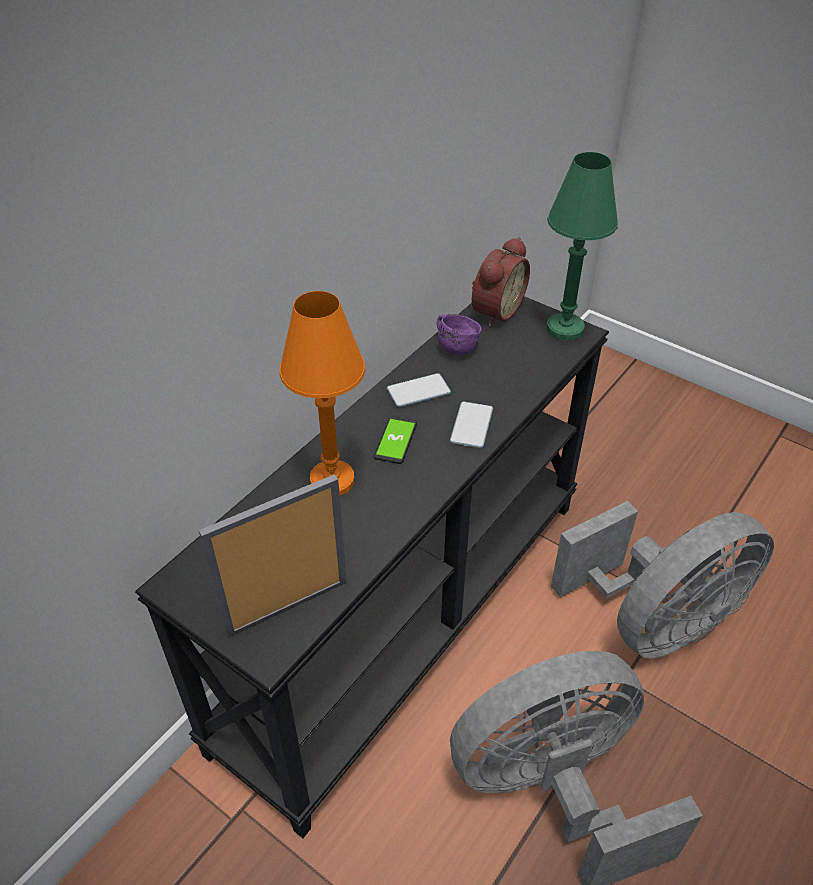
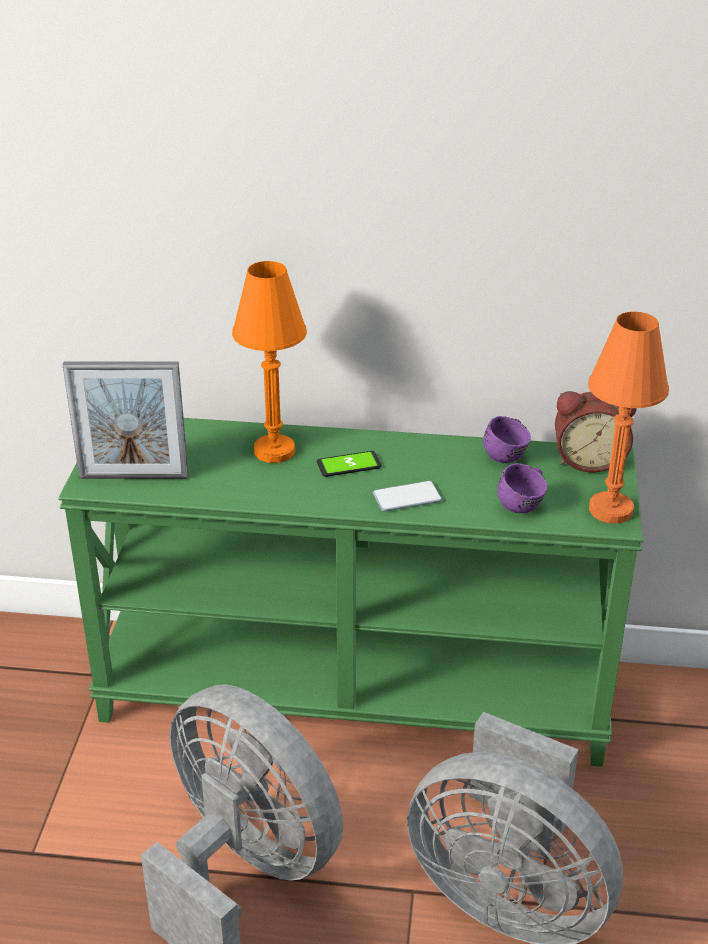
camera: 60 degrees right, 10 degrees down
(287, 606) = (134, 477): picture frame -> picture frame turned 150 degrees clockwise
(404, 616) = (355, 693): black console table -> green console table
(418, 391) = (422, 456): phone -> none
(528, 367) = (524, 505): none -> purple mug
(565, 329) = (610, 510): green table lamp -> orange table lamp

